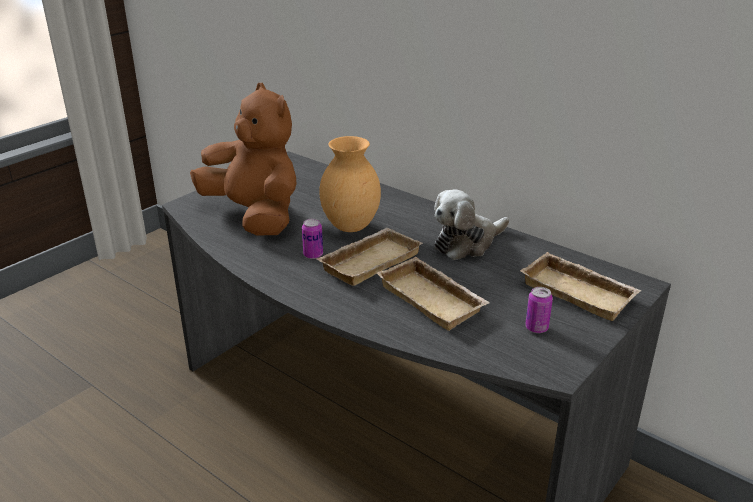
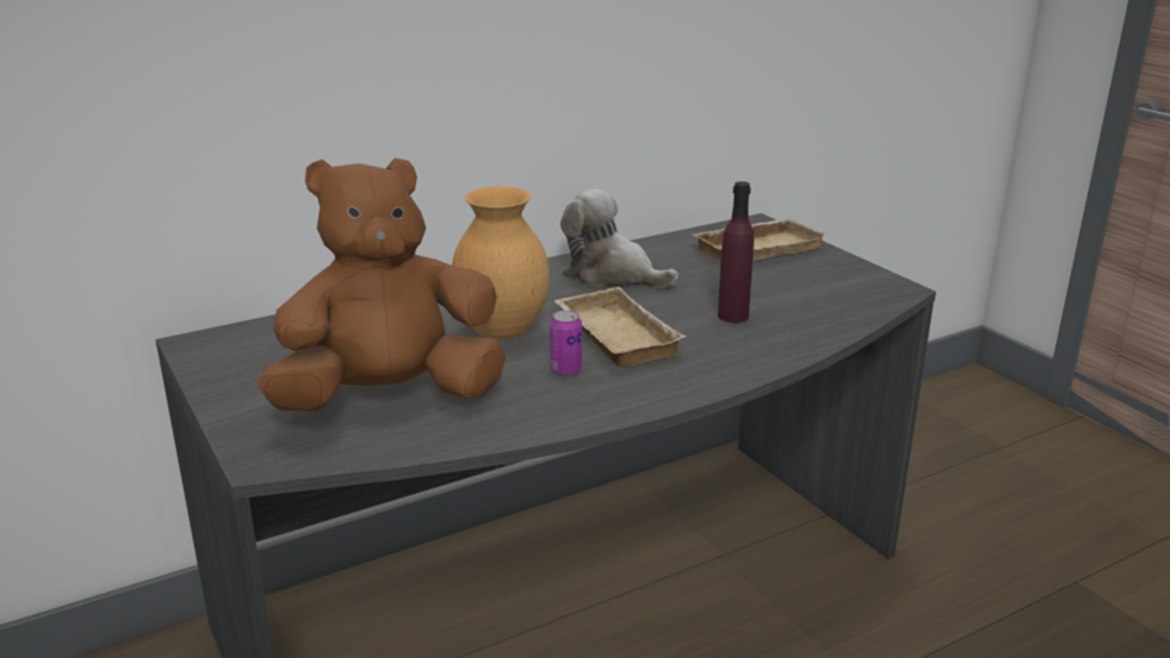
camera: 70 degrees left, 5 degrees down
(434, 299) = (733, 316): beige tray -> purple bottle
(467, 243) = (611, 275): plush toy -> plush toy turned 135 degrees clockwise
(536, 328) = (817, 280): can -> none

